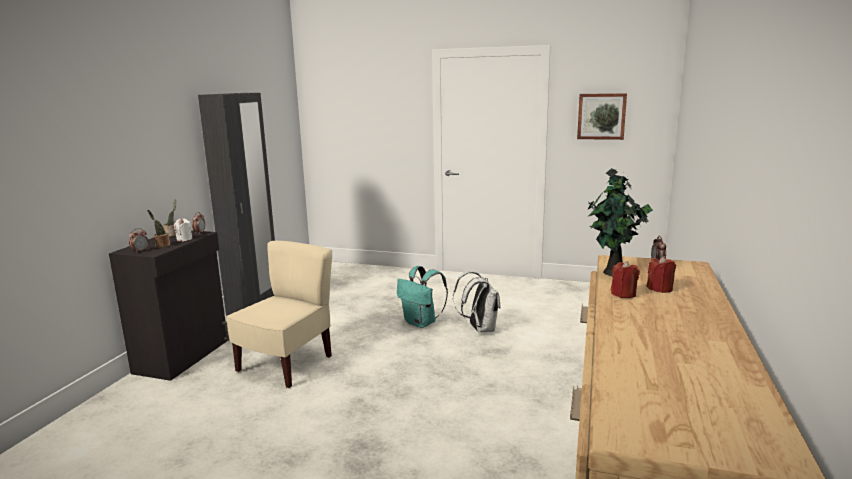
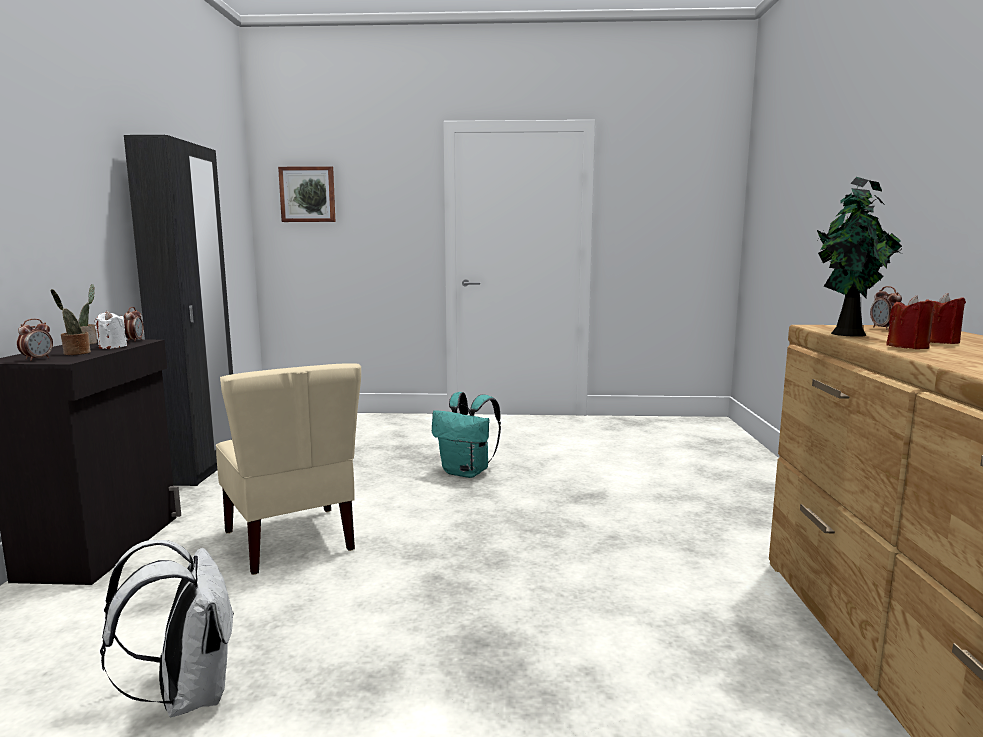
camera: 15 degrees left, 5 degrees down
(286, 364) = (291, 541): beige chair -> beige chair turned 135 degrees clockwise
(479, 329) = (549, 473): white backpack -> white backpack (187, 694)
(601, 116) = (657, 208): picture -> picture (308, 194)

